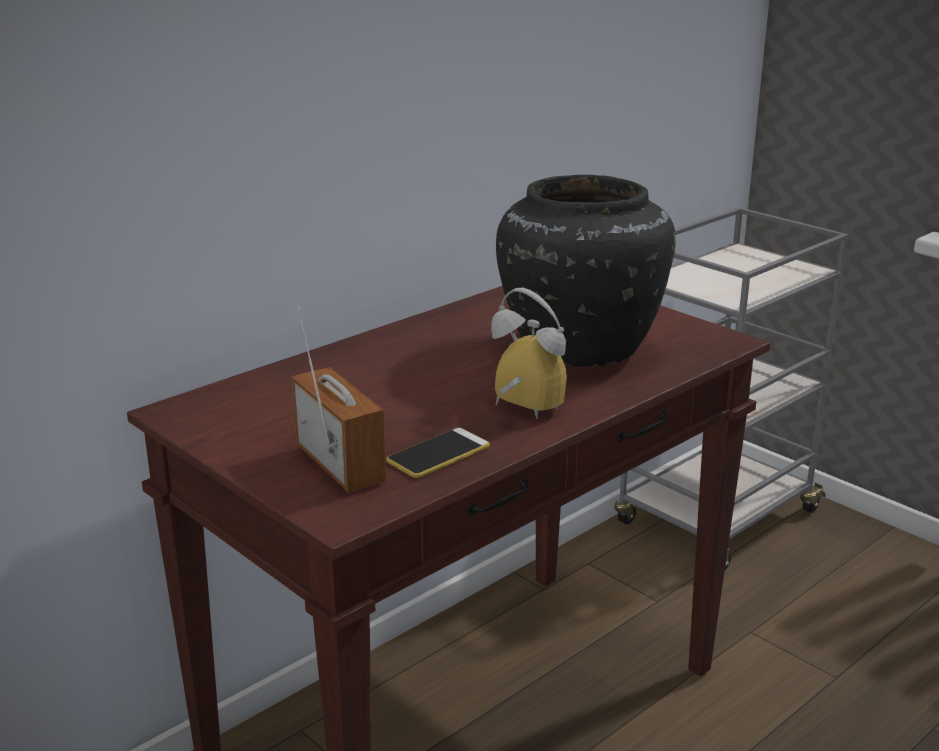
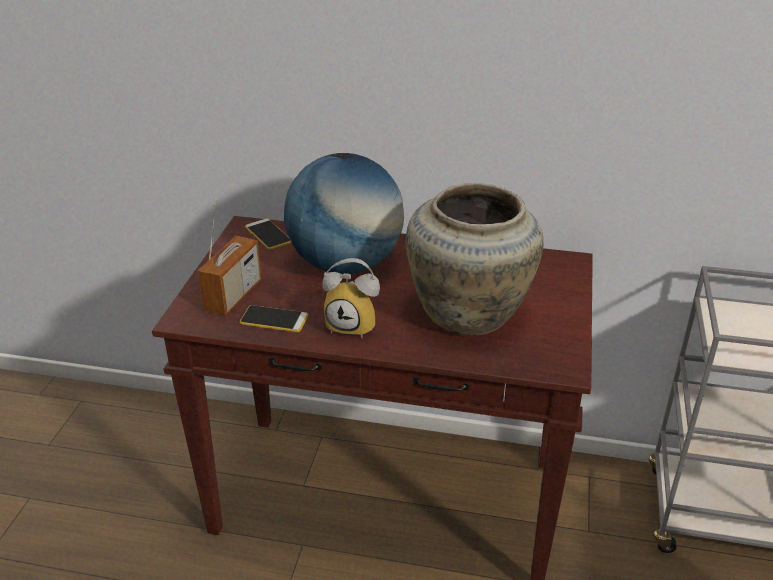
camera: 55 degrees right, 10 degrees up
(225, 403) = (268, 235): none -> phone
(381, 378) = (345, 264): none -> globe
(520, 411) = (354, 325): alarm clock -> alarm clock turned 105 degrees clockwise
(581, 349) = (470, 313): black vase -> beige vase

